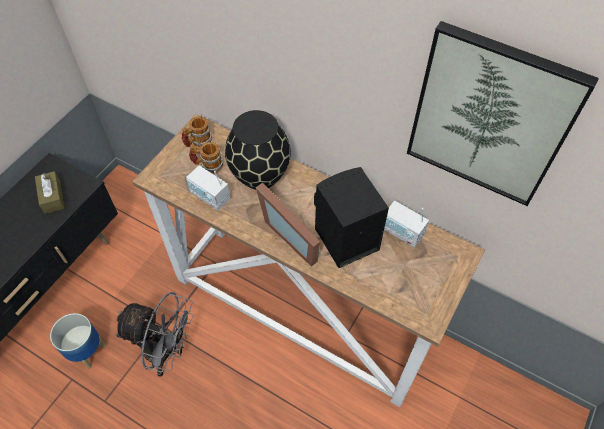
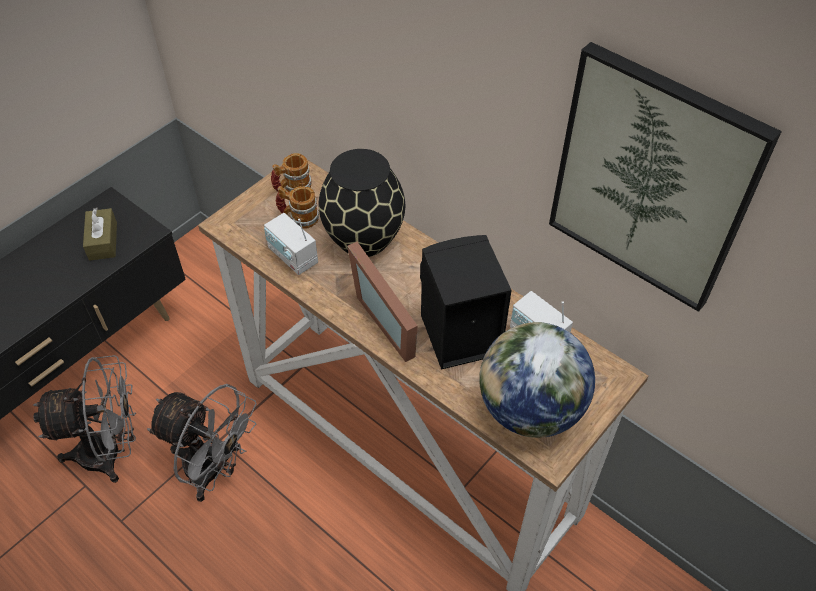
camera: 10 degrees right, 5 degrees down
(86, 351) = (111, 452): planter -> grey fan
(408, 289) = (530, 410): none -> globe

